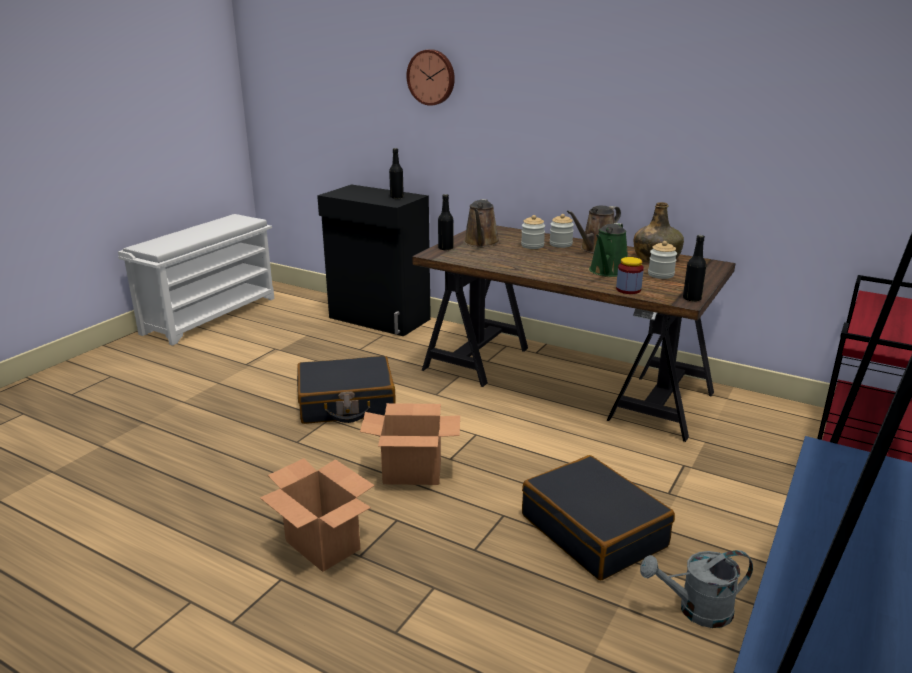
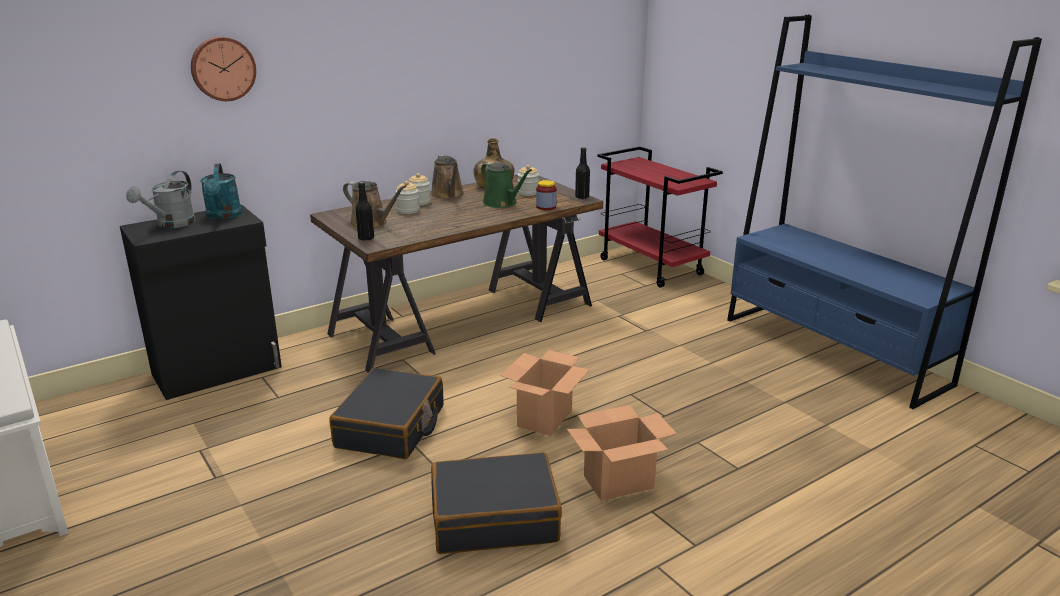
camera: 65 degrees left, 0 degrees up
(396, 197) = (223, 216): black bottle -> turquoise watering can
(594, 531) = (670, 367): black suitcase -> black suitcase (494, 518)
(696, 610) = (760, 360): grey watering can -> grey watering can (171, 224)

